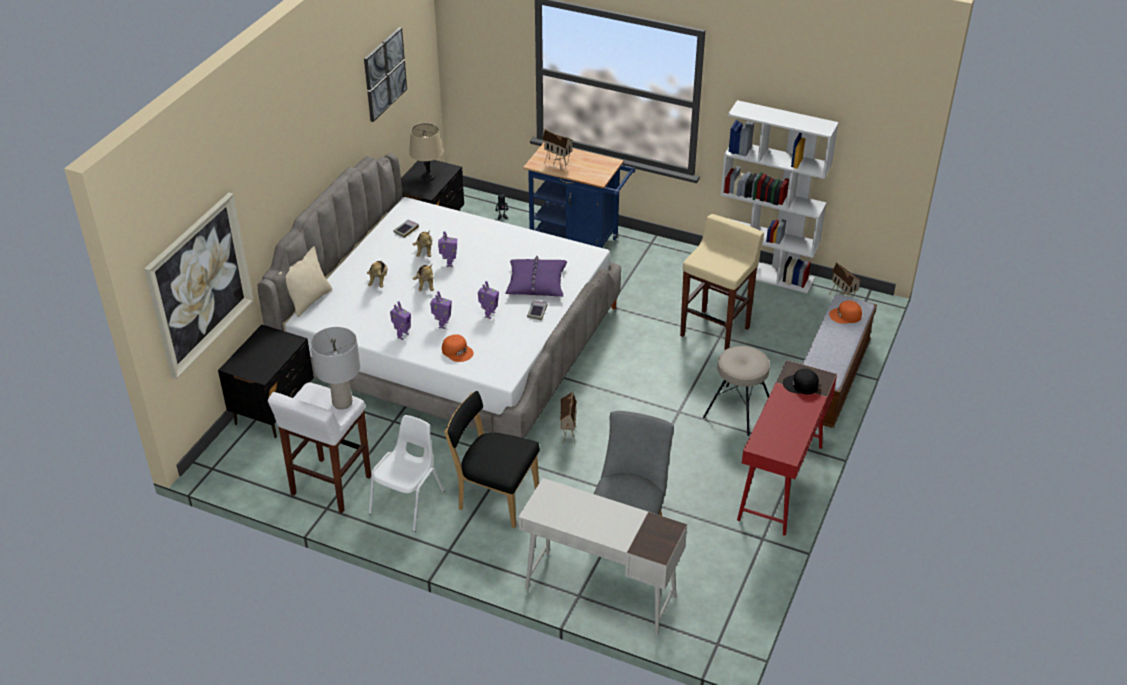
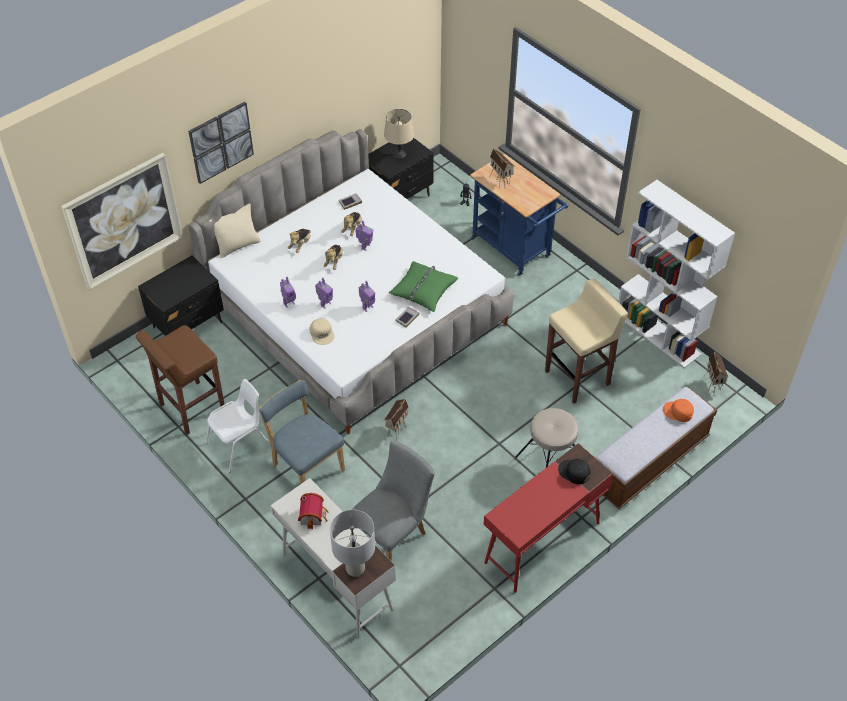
camera: 25 degrees right, 10 degrees up
(330, 486) = (191, 408): white stool -> brown stool
(342, 402) = (198, 353): grey table lamp -> grey table lamp (355, 568)
(384, 74) = (367, 62): picture -> picture (221, 142)
(457, 351) = (322, 333): orange cap -> beige cap
(495, 497) = (306, 466): black chair -> blue chair
(536, 283) = (423, 290): purple pillow -> green pillow
(571, 509) = (313, 515): none -> toy house

